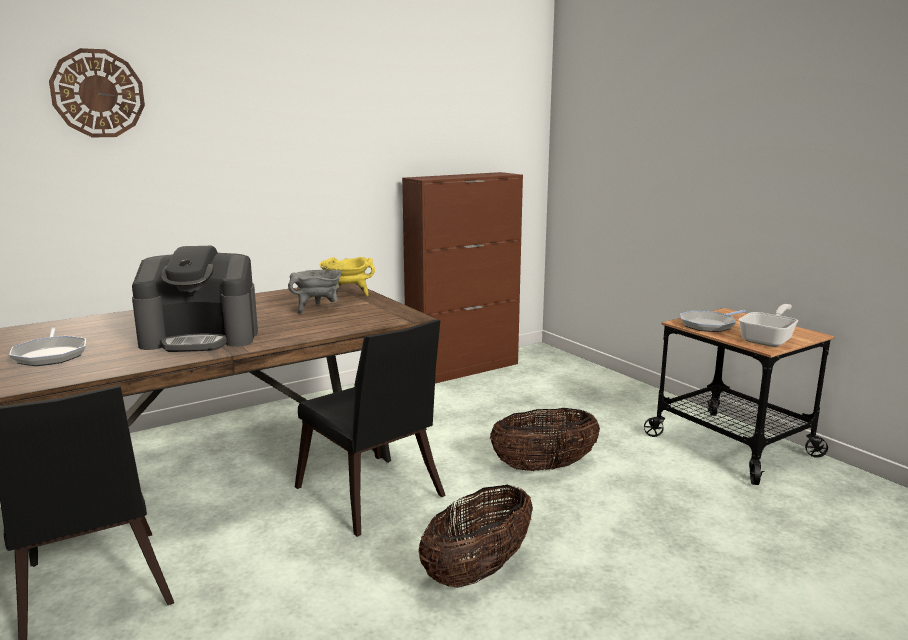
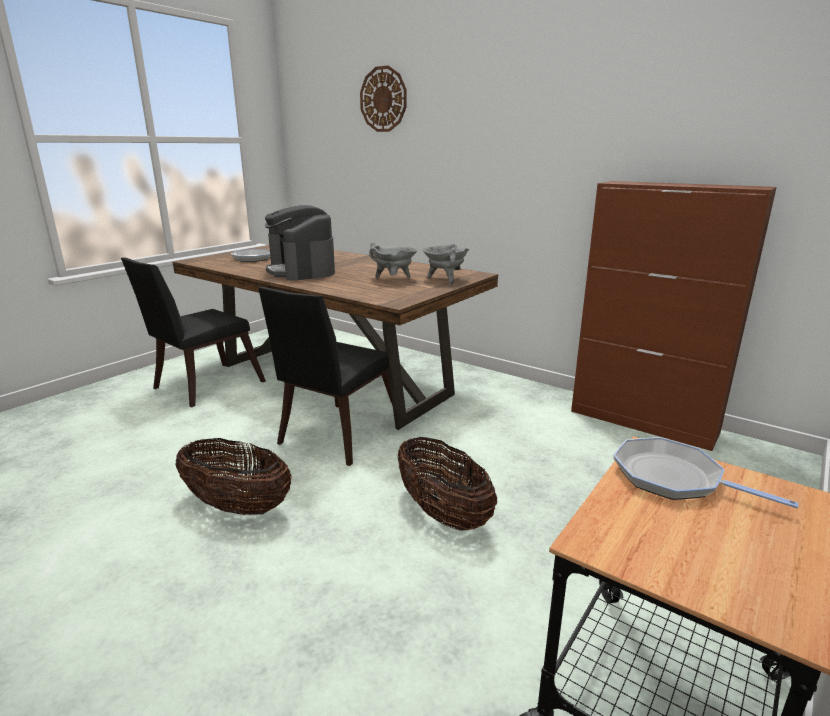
camera: 70 degrees right, 5 degrees up
(347, 295) = (445, 280): yellow cooking pot -> grey cooking pot
(769, 339) = (654, 547): frying pan -> none

